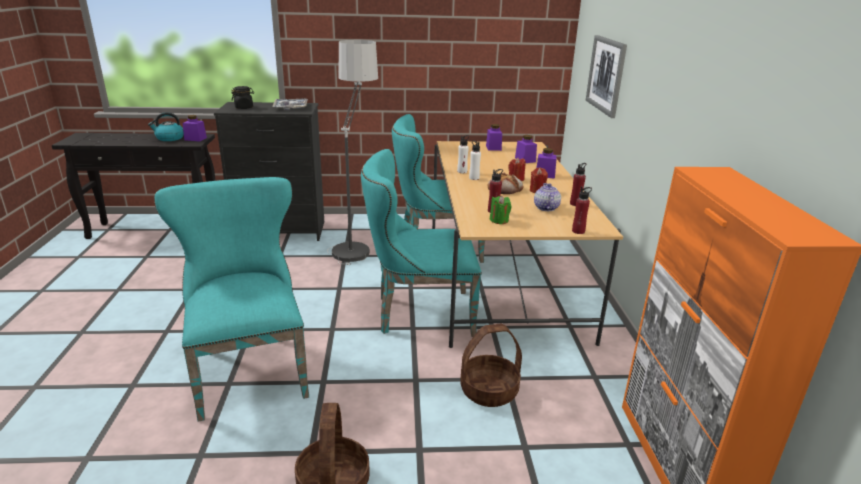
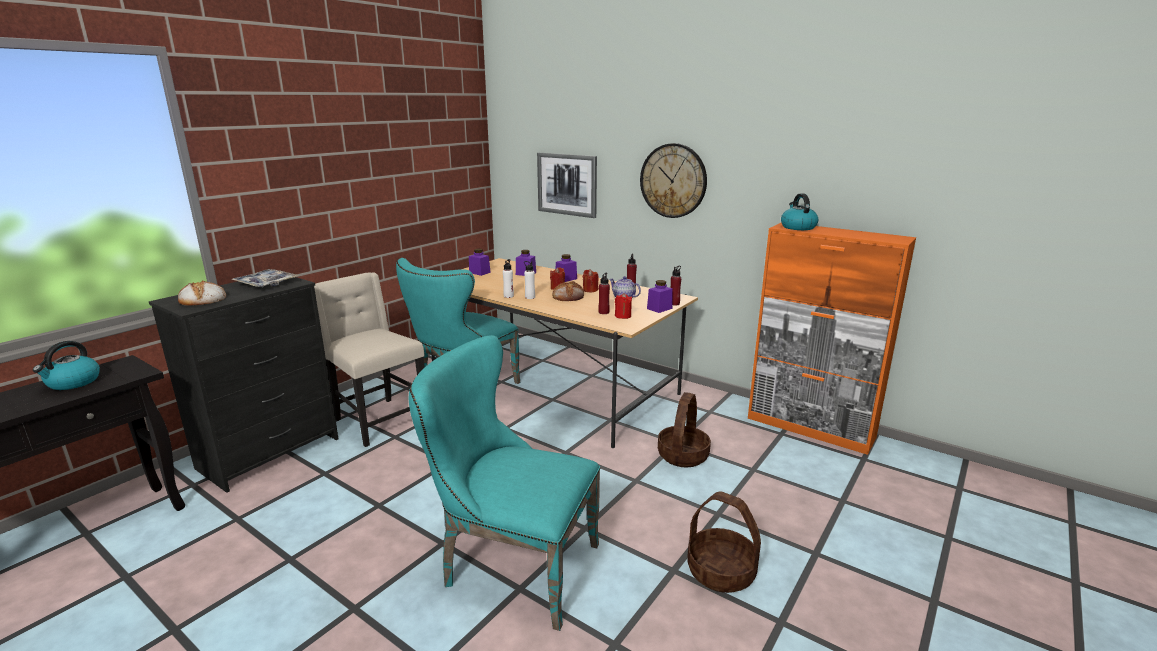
camera: 50 degrees left, 5 degrees down
(195, 139) = (124, 368): purple jar -> purple jar (659, 308)
(244, 107) = (202, 299): black jar -> bread
(355, 241) = (378, 421): floor lamp -> beige chair
(418, 314) = (549, 441): turquoise chair -> none
(499, 220) = (623, 316): green candle -> red candle
(667, 85) = (673, 181): none -> wall clock
(717, 177) = (797, 227): none -> kettle

